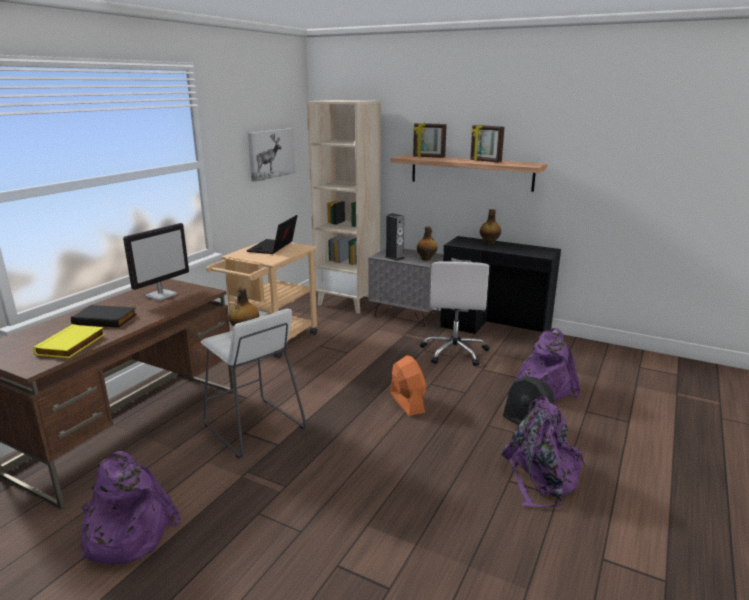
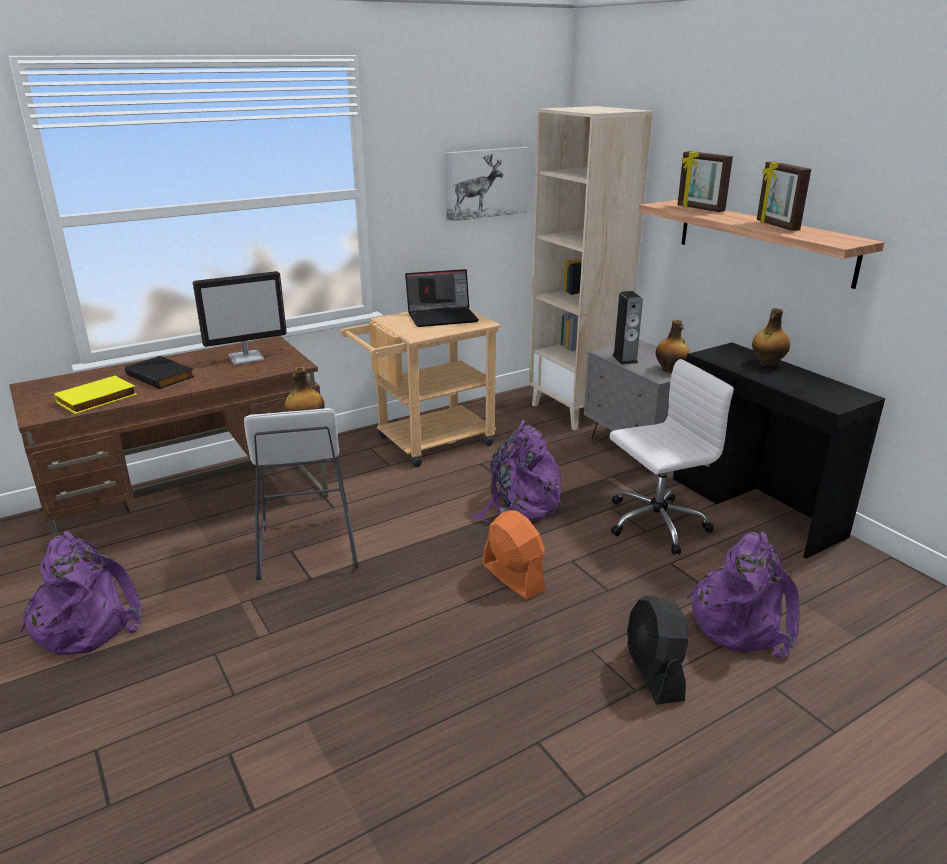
camera: 30 degrees right, 5 degrees up
(273, 248) = (443, 317): laptop -> laptop turned 150 degrees counterclockwise
(407, 402) = (513, 577): orange fan -> orange fan turned 45 degrees counterclockwise
(454, 352) = (654, 524): white office chair -> white office chair turned 150 degrees counterclockwise
(541, 477) = (589, 758): purple backpack -> purple backpack (519, 505)

